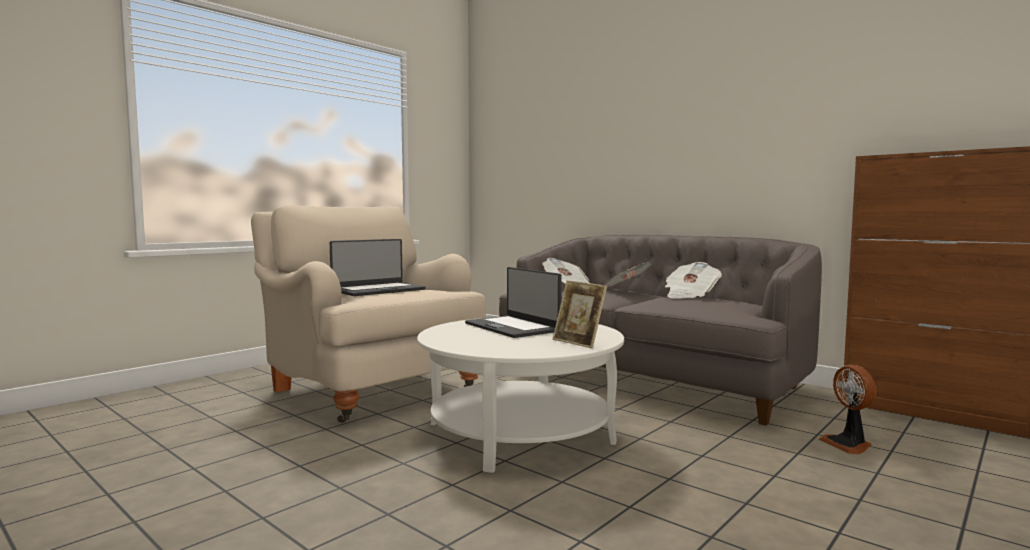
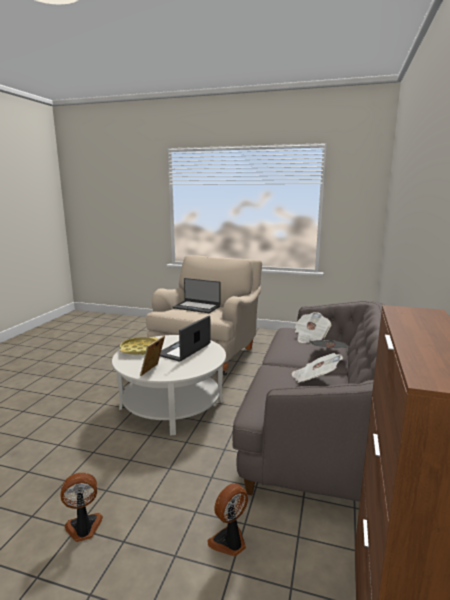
camera: 65 degrees right, 10 degrees up
(471, 342) = (139, 349): none -> yellow tray
(838, 526) = (83, 528): none -> fan

